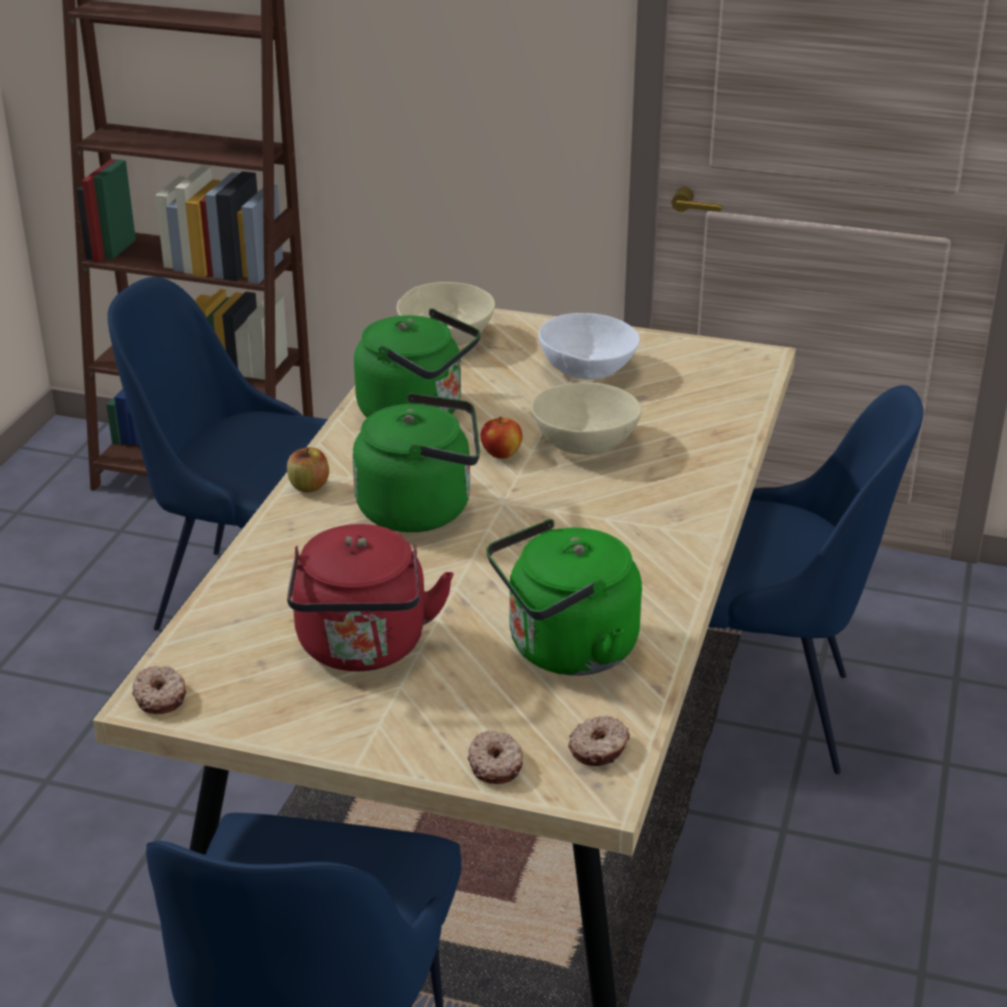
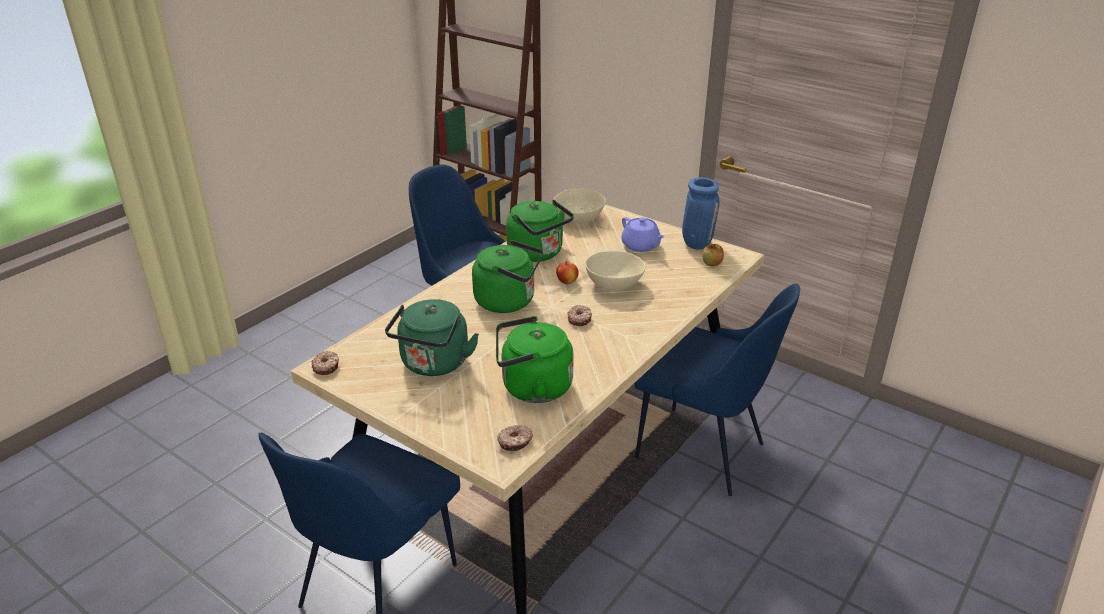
camera: 20 degrees right, 0 degrees up
(309, 486) = (462, 280): apple -> apple (712, 263)
(363, 649) = (434, 365): red kettle -> green kettle
(496, 765) = (458, 437): donut -> donut (580, 319)
(587, 369) = (641, 246): white bowl -> purple teapot
(676, 348) = (696, 243): none -> blue vase

